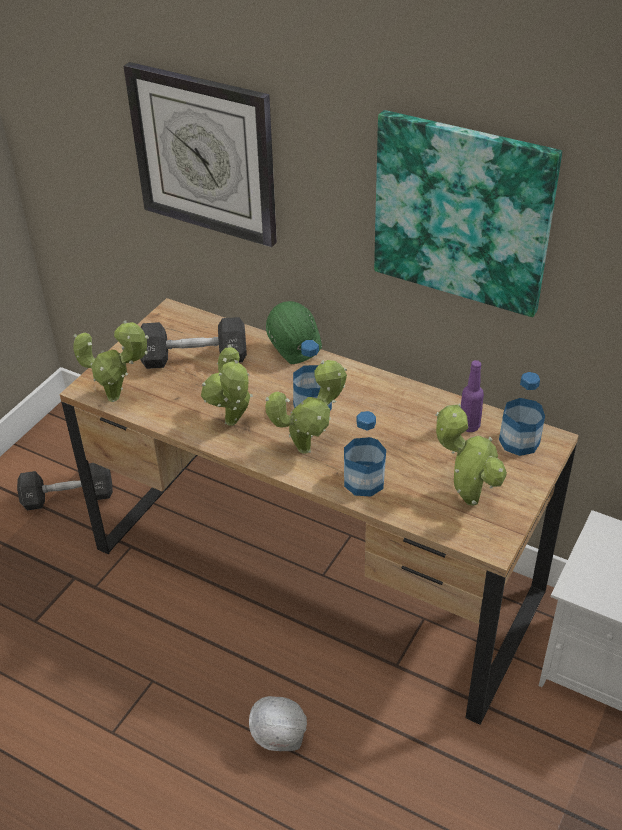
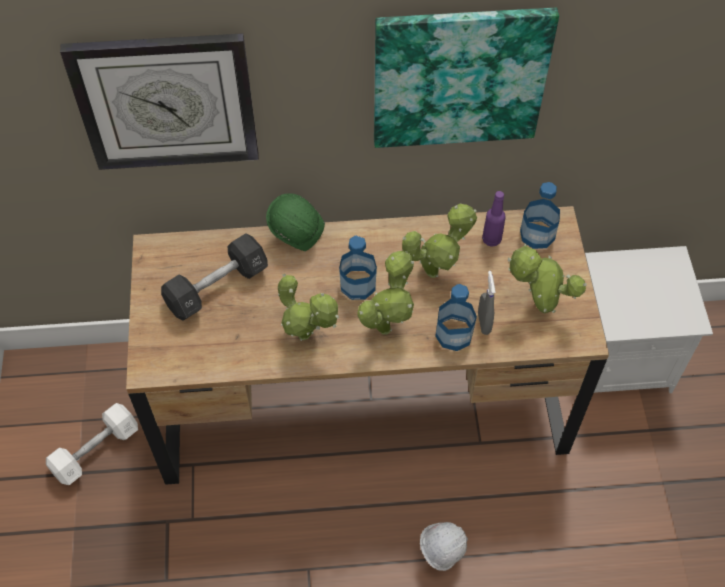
camera: 35 degrees left, 15 degrees up
(68, 497) = (95, 451): black dumbbell -> white dumbbell
(118, 397) = (184, 364): potted plant -> potted plant (436, 271)
(401, 486) = (484, 323): none -> grey spray bottle

